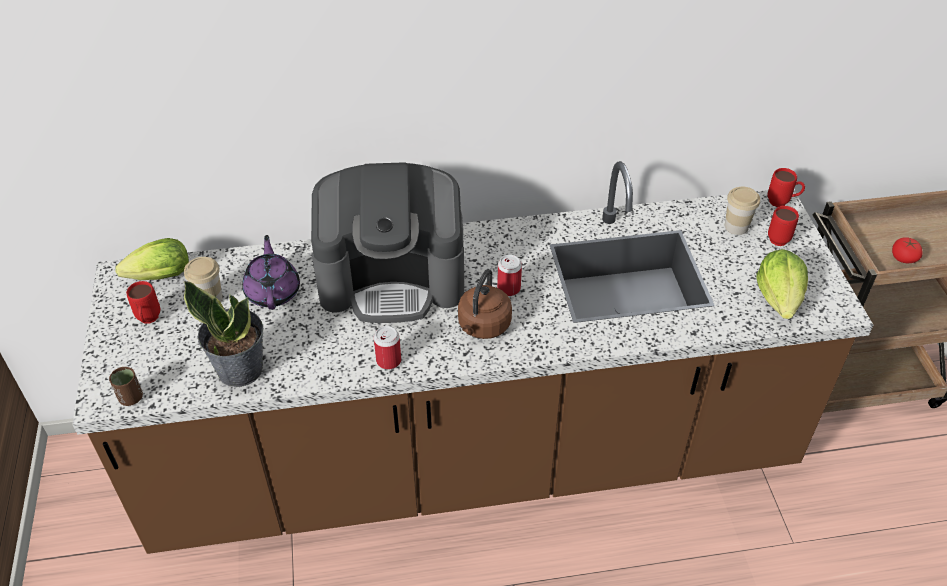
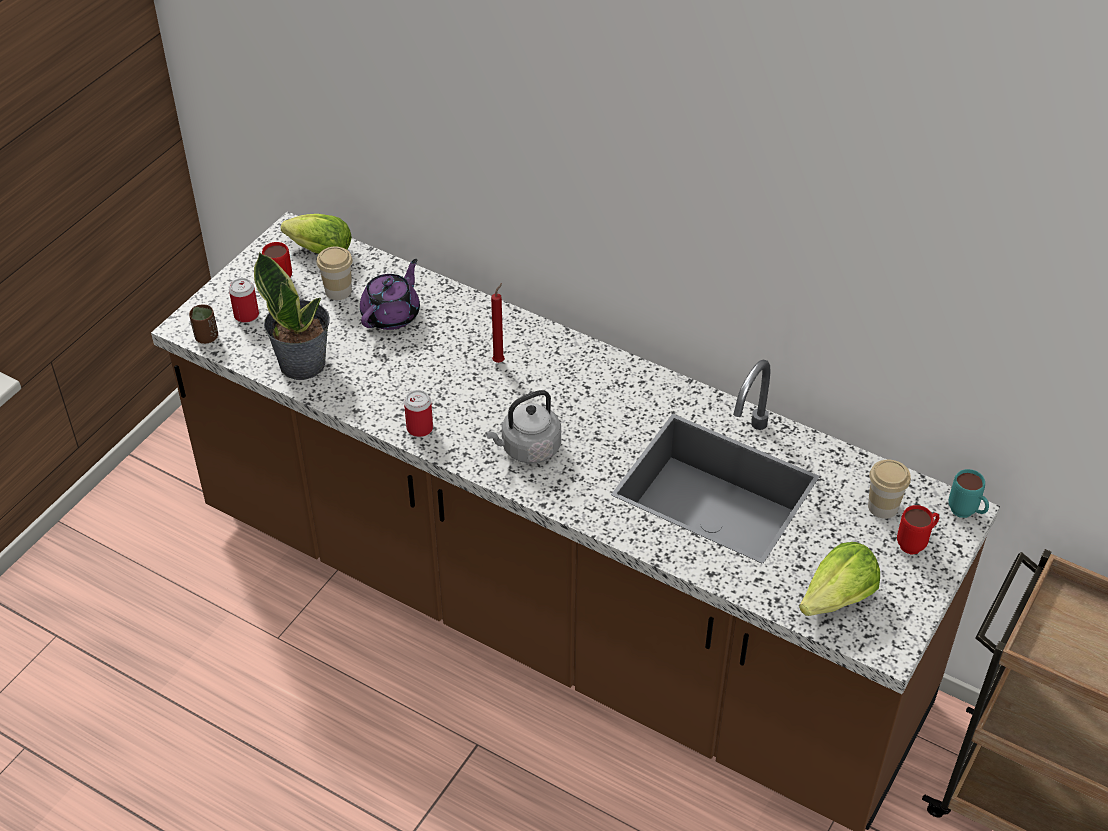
camera: 40 degrees right, 0 degrees up
(393, 277) = (499, 361): coffee machine -> red candle
(483, 326) = (528, 449): brown kettle -> grey kettle
(508, 288) = (588, 430): can -> can (246, 315)
(782, 203) = (966, 514): red mug -> turquoise mug
(903, 258) = (1073, 660): tomato -> none

